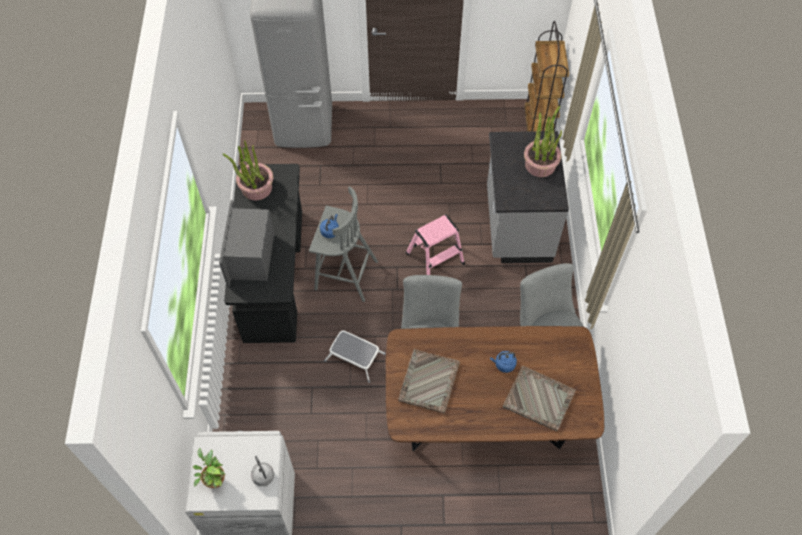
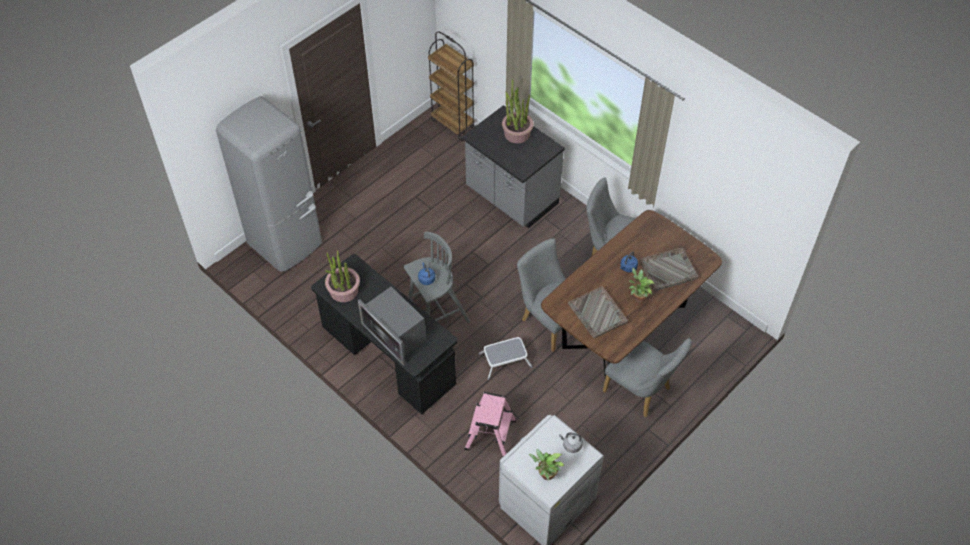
camera: 45 degrees left, 5 degrees down
(433, 488) = (641, 392): none -> grey chair
(434, 258) = (483, 258): pink step ladder -> pink step ladder (490, 435)
(481, 399) = (638, 297): none -> potted plant

